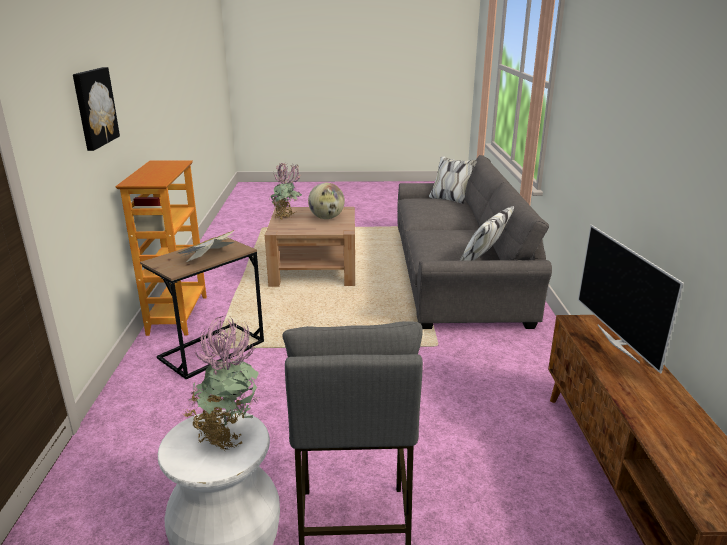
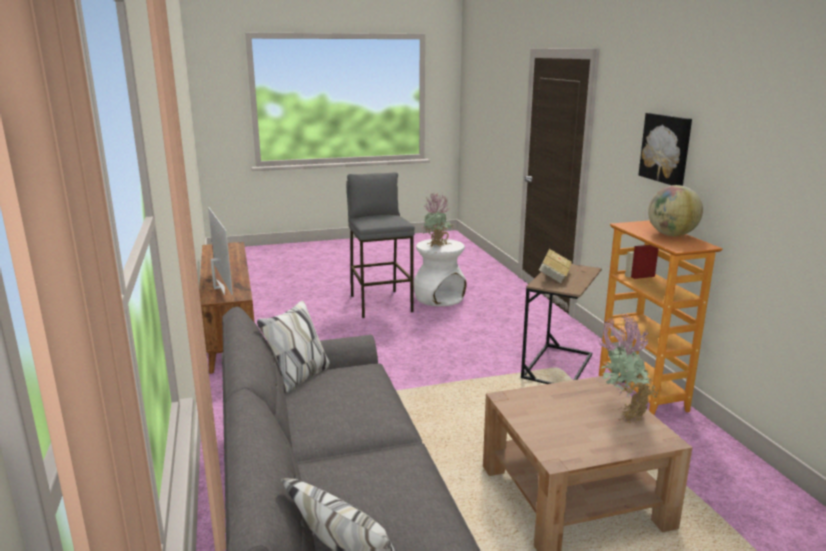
camera: 165 degrees right, 5 degrees down
(326, 218) = (562, 425): globe -> globe (671, 235)

